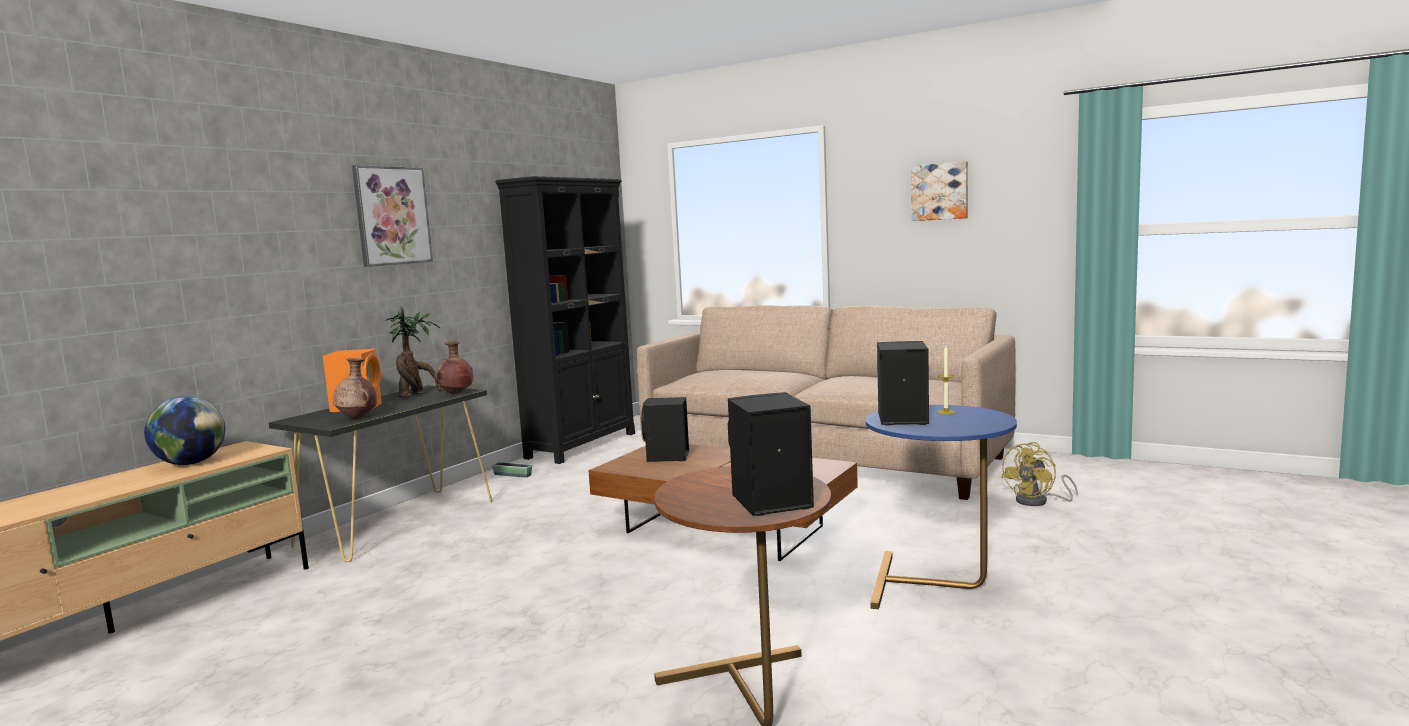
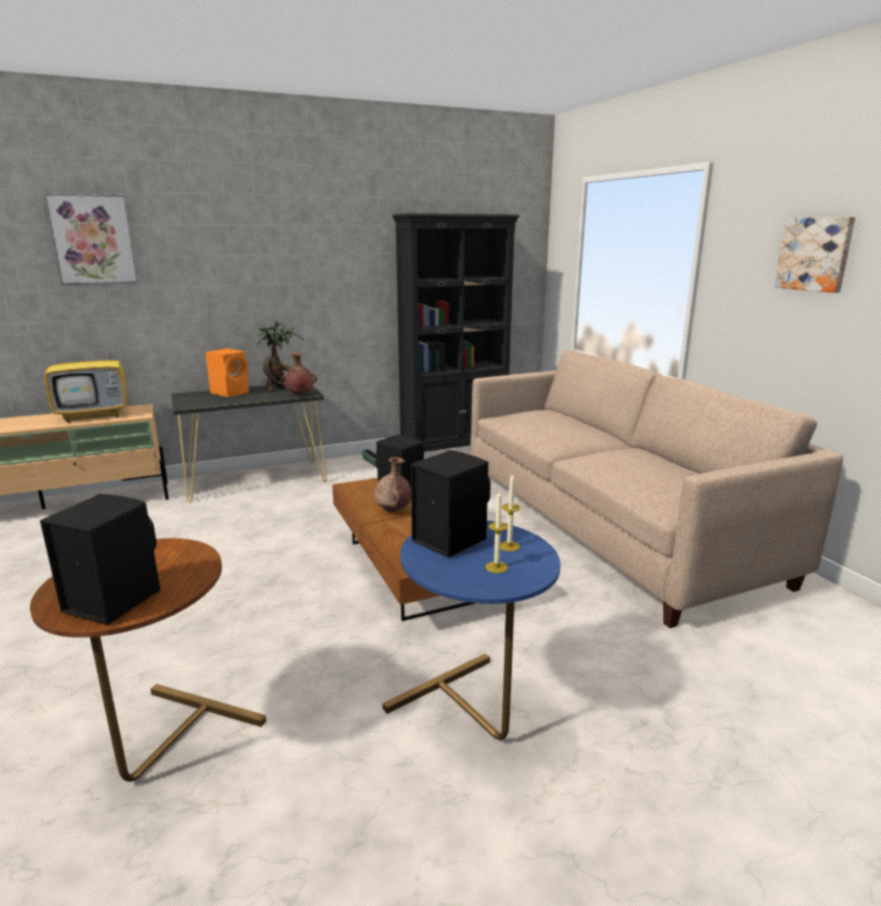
camera: 35 degrees right, 10 degrees up
(191, 463) = (95, 415): globe -> television
(358, 418) = (208, 403): brown vase -> brown vase (393, 511)
(392, 216) = (285, 245): picture -> picture (93, 240)
(967, 420) = (496, 567): none -> candle
(1038, 501) = (745, 665): yellow fan -> none

